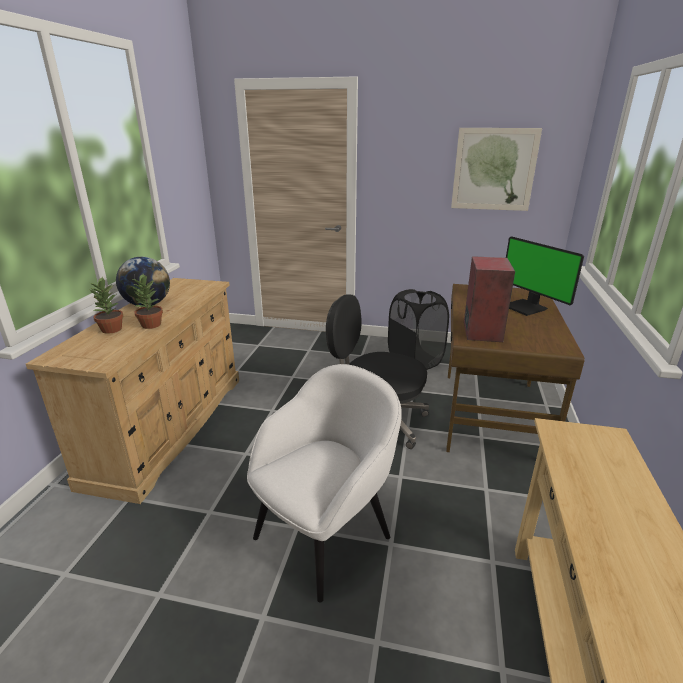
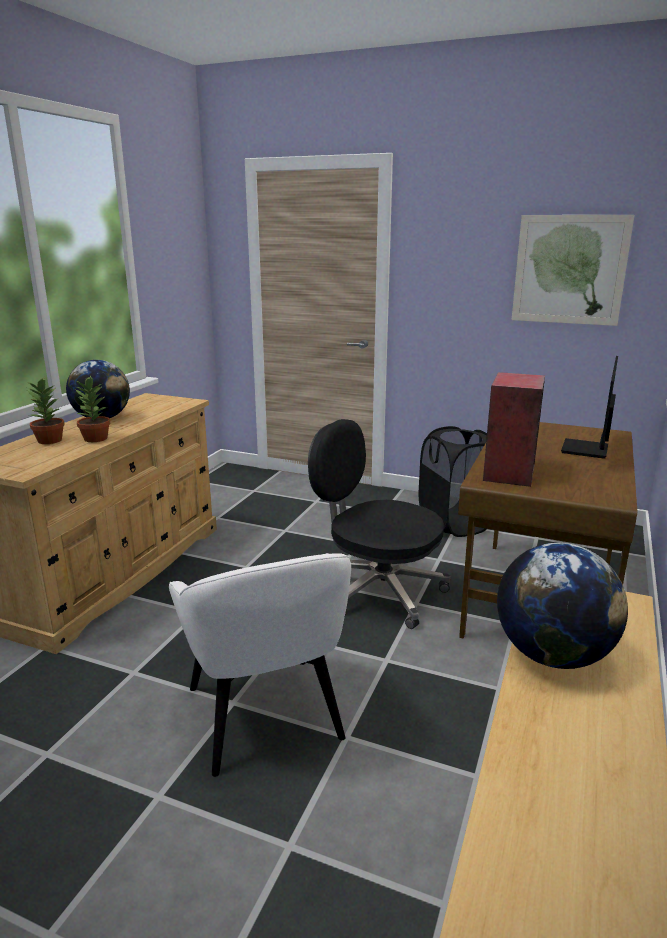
camera: 10 degrees right, 5 degrees down
(325, 535) = (265, 715): white armchair -> white armchair turned 105 degrees clockwise
(526, 307) = (587, 450): monitor -> monitor turned 45 degrees clockwise
(585, 489) = (552, 655): none -> globe

